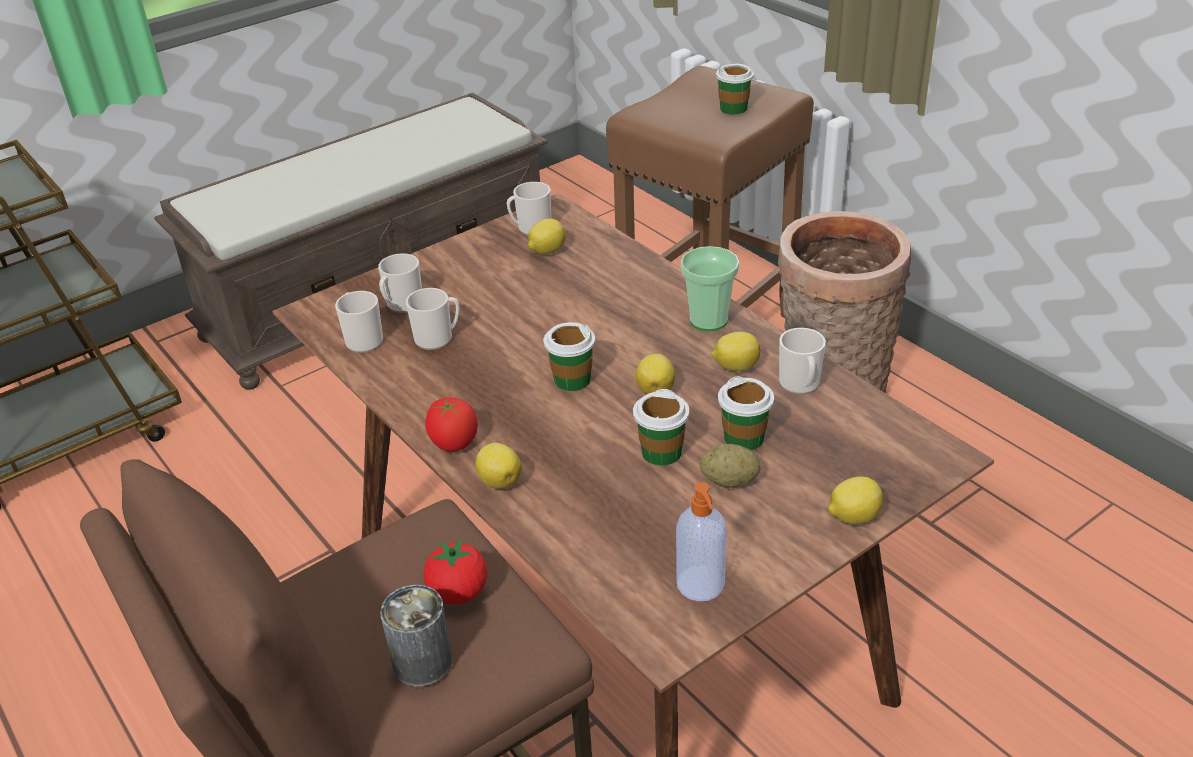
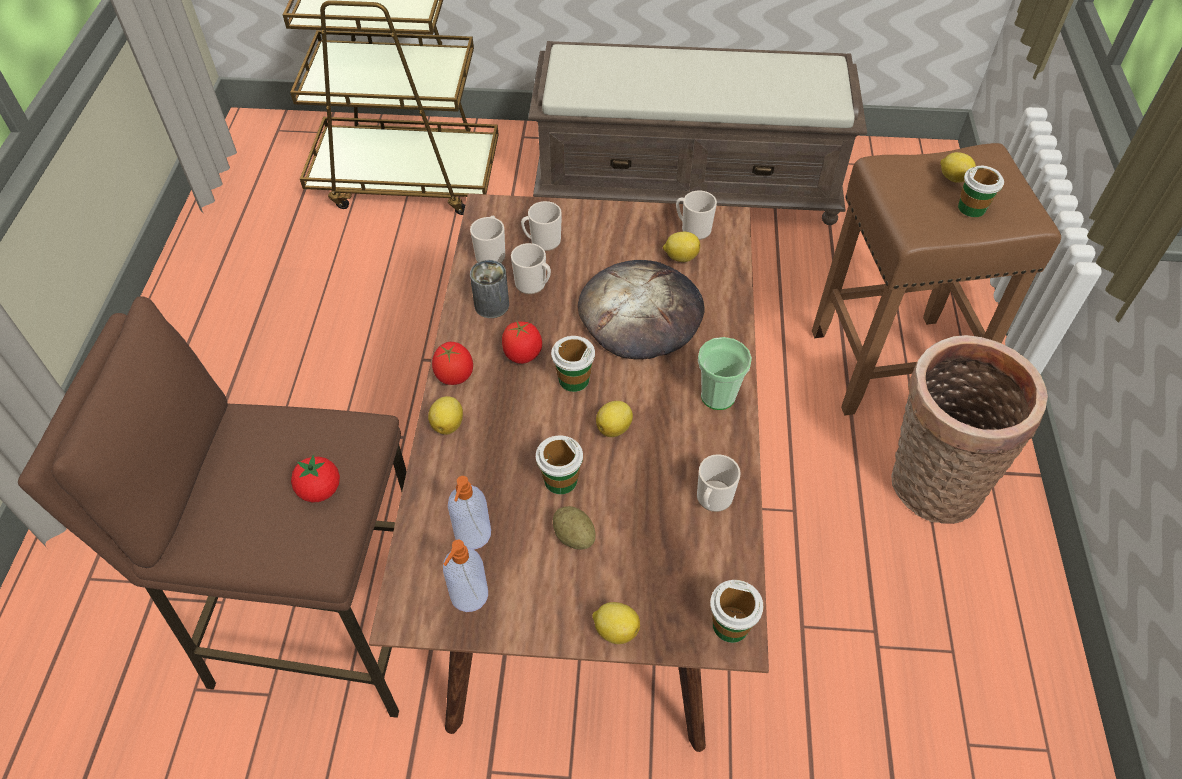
camera: 40 degrees right, 15 degrees up
(422, 661) = (256, 520): can -> can (491, 305)
(499, 390) = (523, 354): none -> tomato
(566, 304) = (640, 313): none -> bread
(640, 541) = (472, 535): none -> soap dispenser
(735, 367) = (687, 450): lemon -> lemon (953, 177)
(744, 438) = (622, 511): cup -> cup (730, 625)

